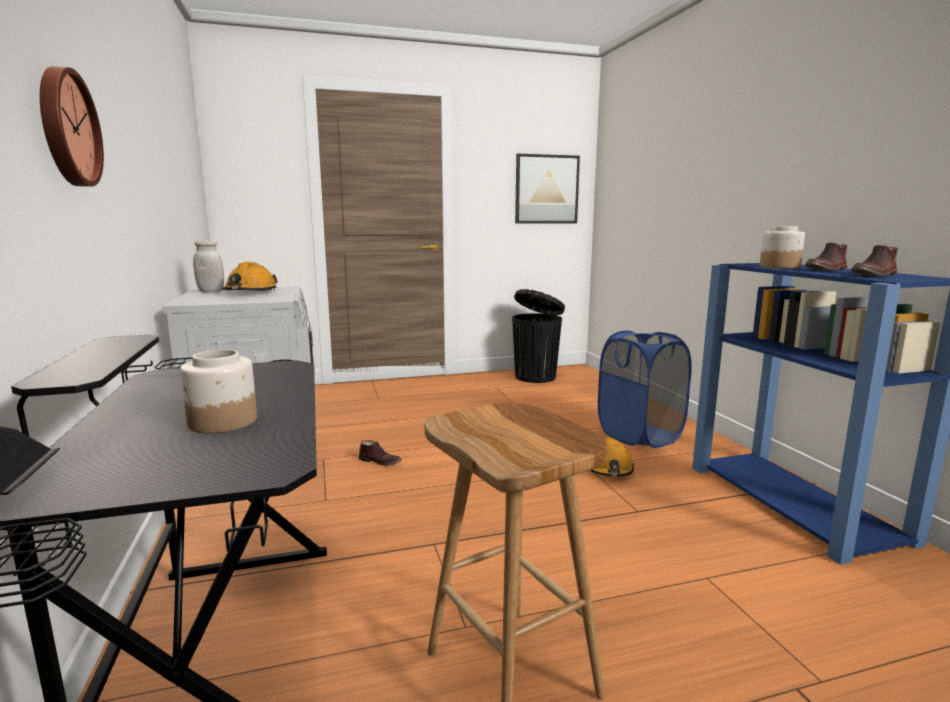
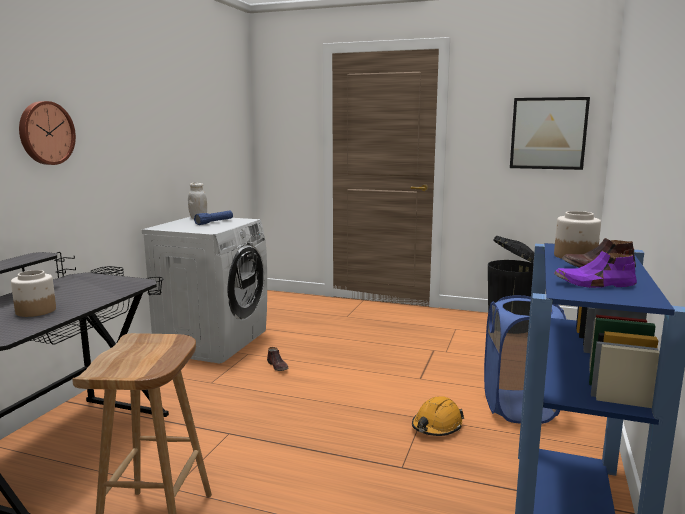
camera: 35 degrees right, 0 degrees up
(250, 292) = (214, 222): orange hard hat -> blue flashlight
(874, 275) = (594, 284): brown shoe -> purple shoe

